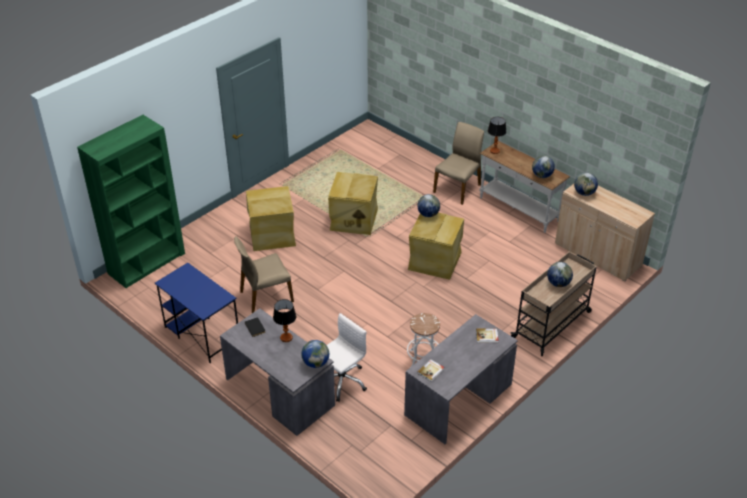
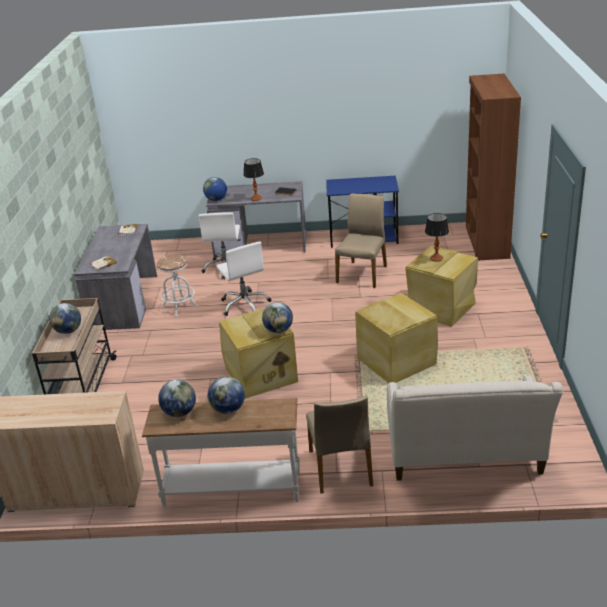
camera: 140 degrees right, 10 degrees down
(147, 263) = (486, 242): green bookcase -> brown bookcase
(377, 326) = (245, 304): none -> white office chair
(400, 160) = (465, 458): none -> beige sofa
(494, 151) = (279, 409): table lamp -> table lamp (436, 258)
(584, 193) = (94, 403): globe -> globe (228, 409)

